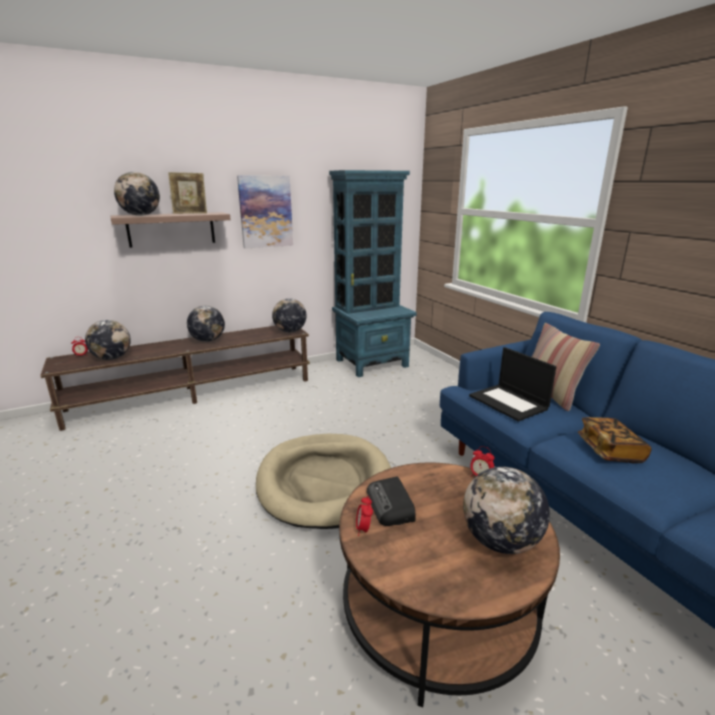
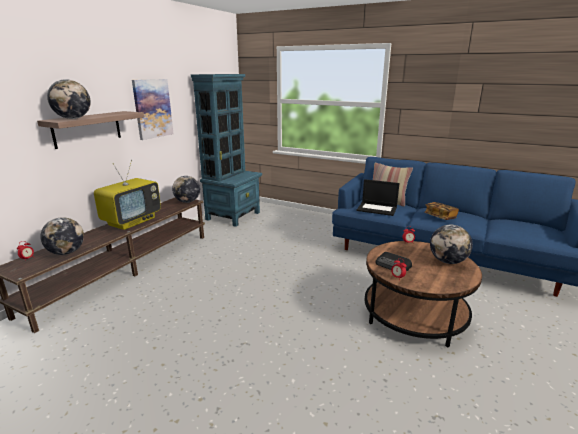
camera: 35 degrees left, 0 degrees up
(190, 213) = (107, 114): picture frame -> none
(208, 340) = (132, 221): globe -> television
(324, 482) = (296, 287): beige dog bed -> none

